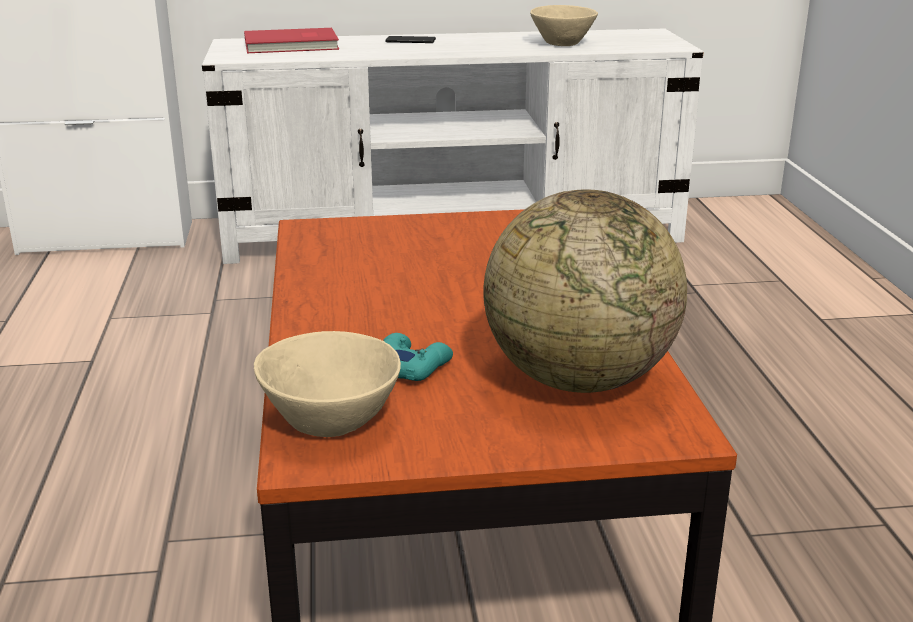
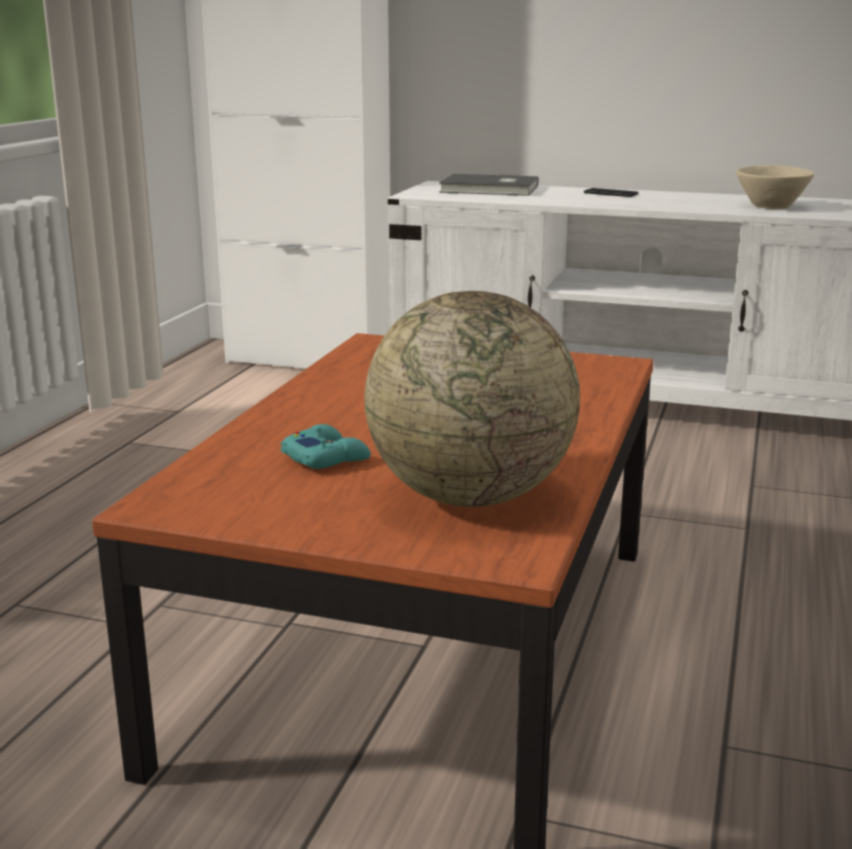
camera: 25 degrees right, 5 degrees down
(292, 45) = (490, 189): red book -> grey book
(331, 424) = (204, 486): beige bowl -> none

